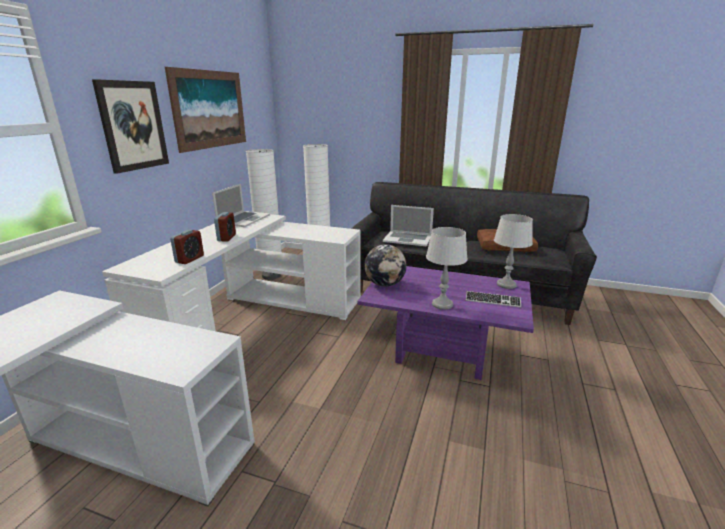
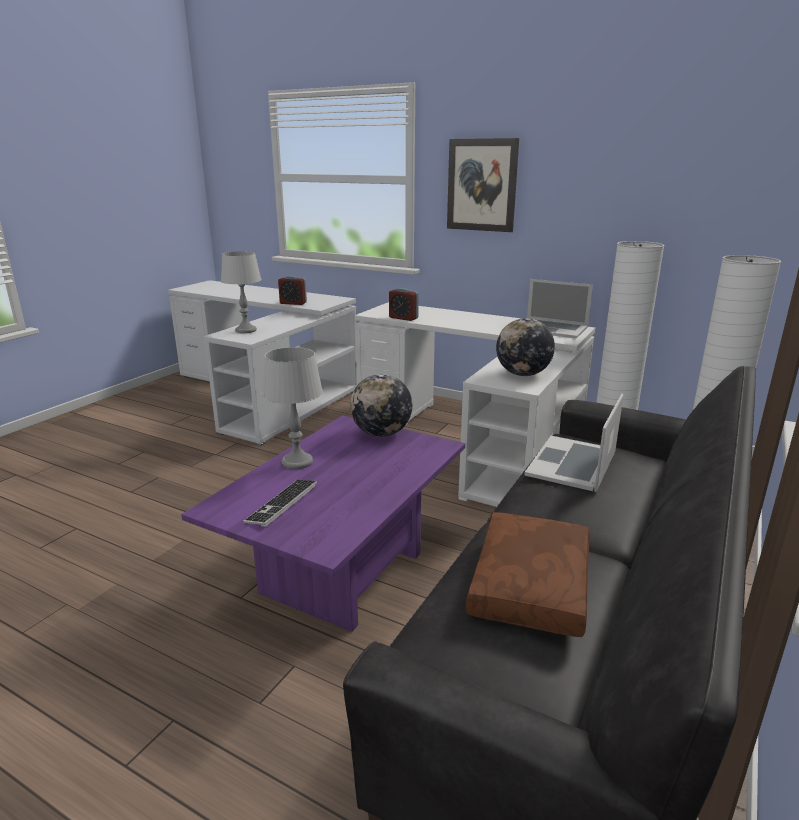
camera: 100 degrees right, 0 degrees up
(210, 109) = (613, 173): picture -> none
(226, 238) = (469, 325): alarm clock -> alarm clock (293, 303)
(326, 231) = (523, 374): none -> globe
(506, 284) = (331, 534): grey table lamp -> grey table lamp (246, 330)

